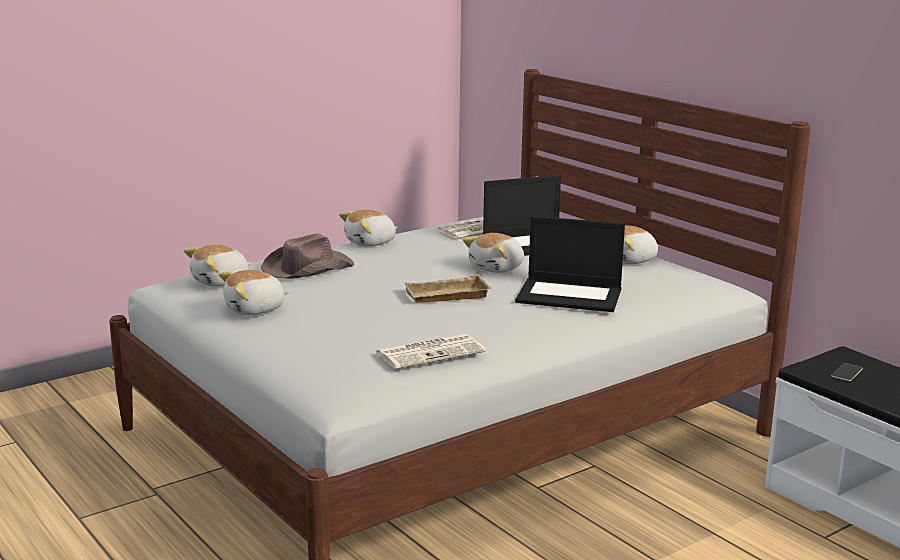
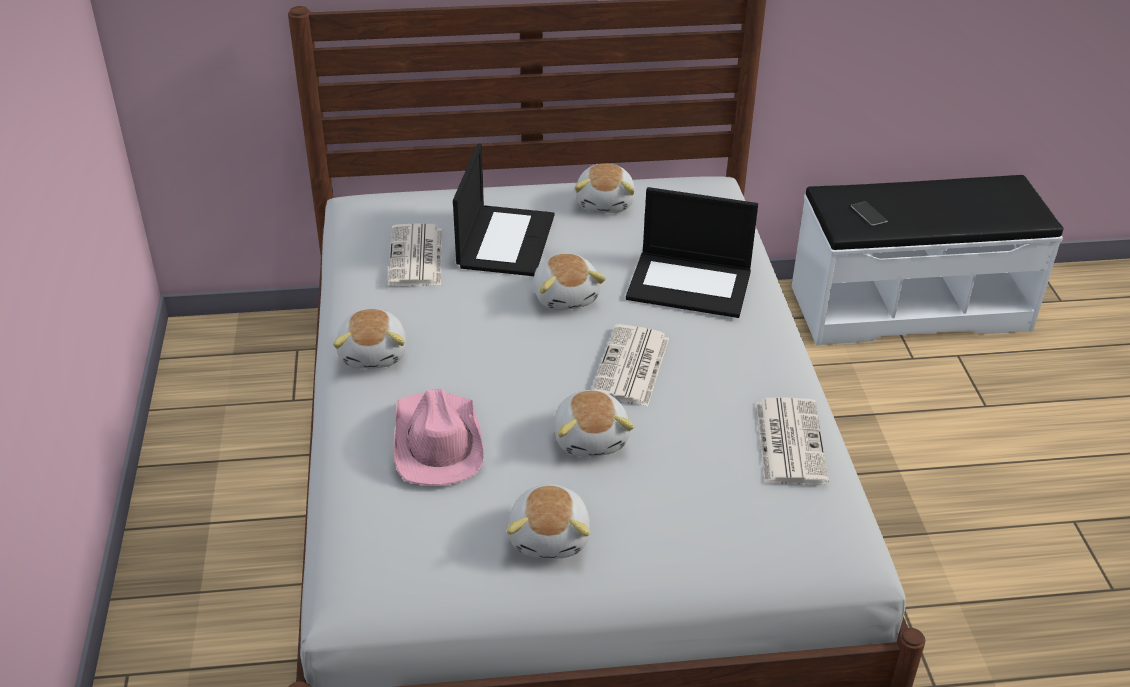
camera: 60 degrees left, 20 degrees up
(221, 282) = (414, 537): plush toy -> plush toy (591, 438)
(306, 268) = (437, 442): brown hat -> pink hat
(446, 296) = (631, 367): beige tray -> newspaper
(570, 295) = (691, 284): laptop -> laptop turned 60 degrees clockwise

